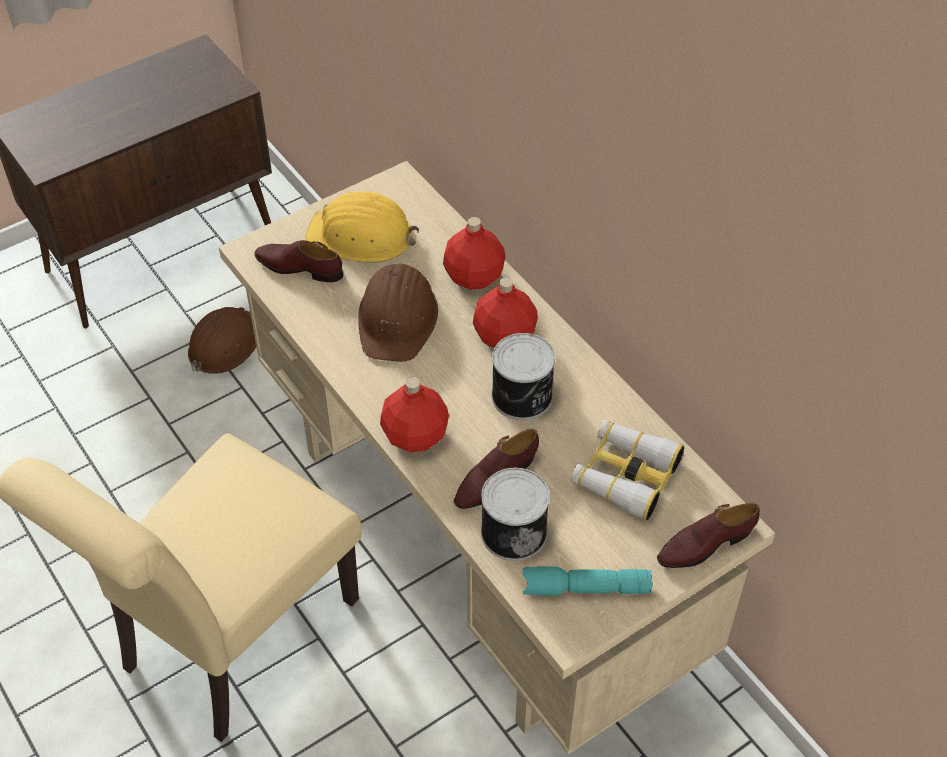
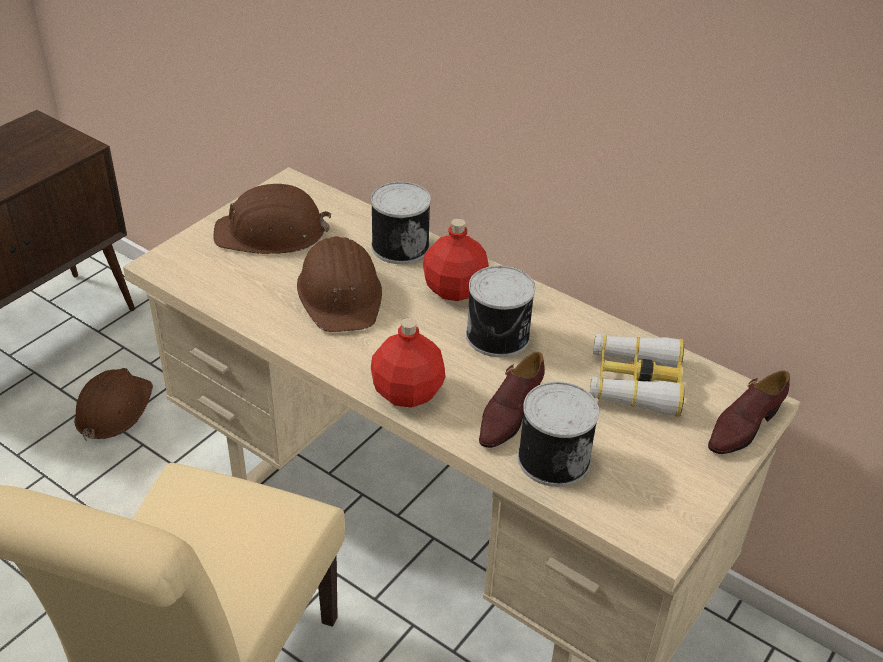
camera: 20 degrees left, 10 degrees down
(299, 267) = (218, 269): brown shoe -> none
(361, 236) = (271, 233): yellow hard hat -> brown hard hat
(474, 276) = (400, 246): red bottle -> can
(585, 589) = (653, 495): turquoise flashlight -> none

